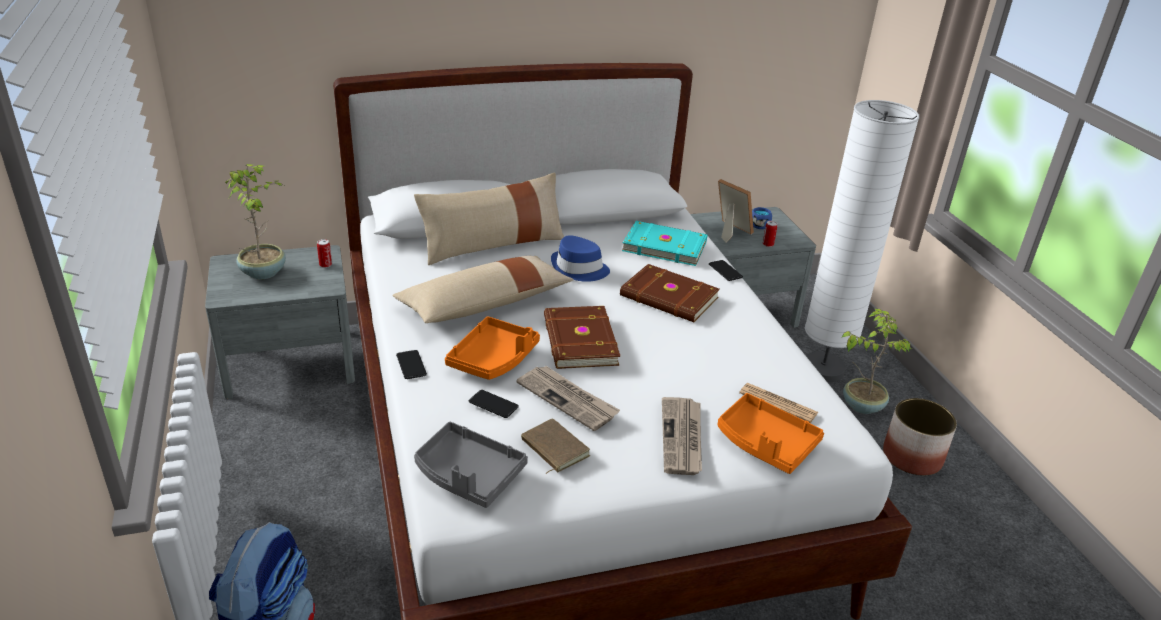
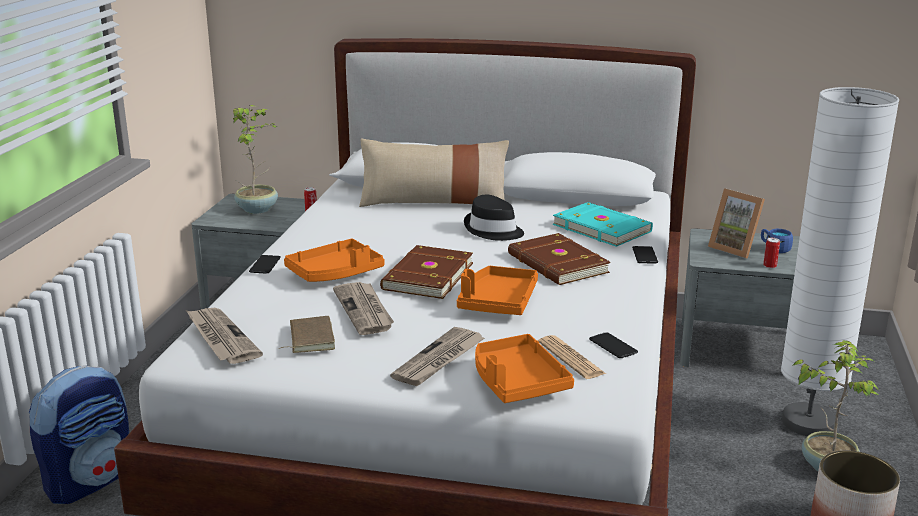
camera: 30 degrees right, 10 degrees down
(468, 475) = (221, 338): grey tray -> newspaper
(484, 304) = (375, 239): beige pillow -> none
(493, 404) = (296, 300): phone -> phone (613, 346)
(579, 269) = (493, 230): blue hat -> black hat
(664, 355) = (497, 302): none -> orange tray
(729, 231) = (735, 248): picture frame -> picture frame turned 150 degrees clockwise

